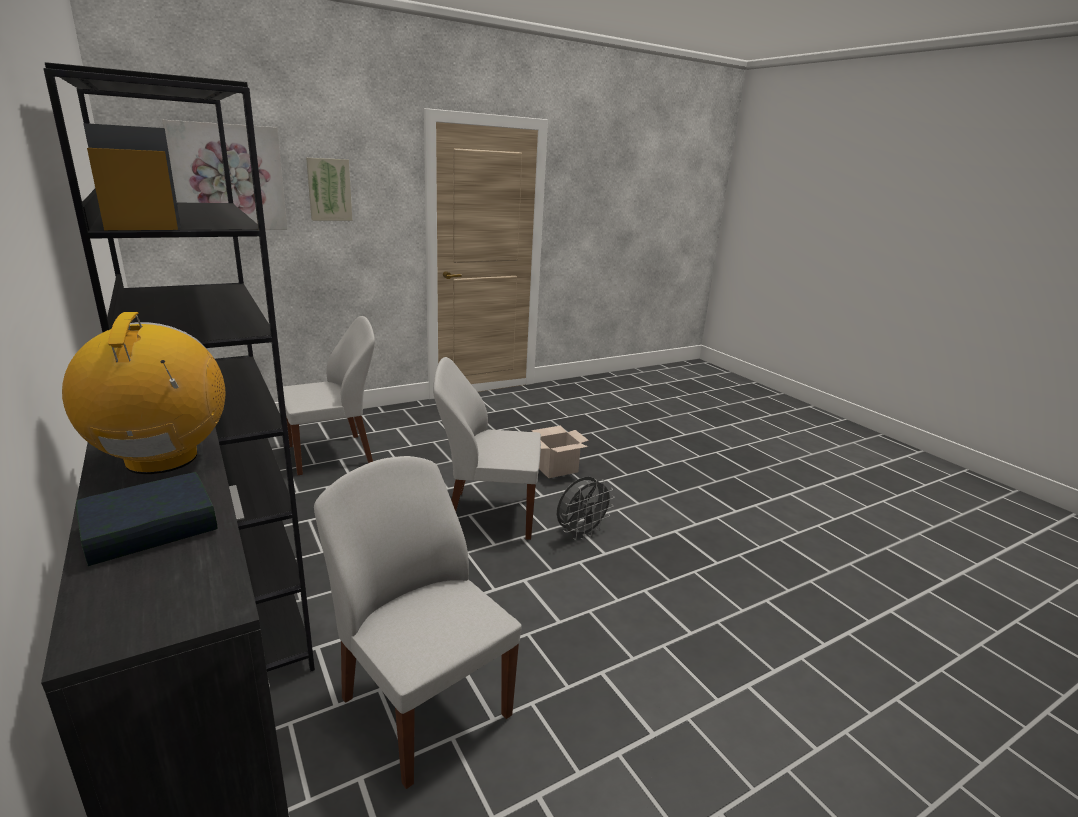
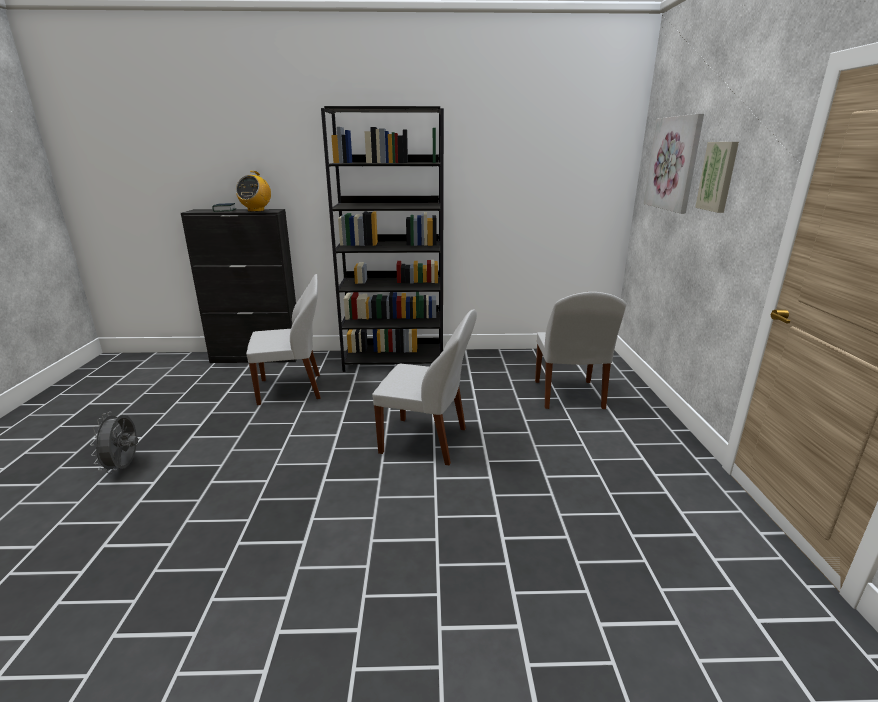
camera: 120 degrees right, 0 degrees up
(162, 459) = (256, 210): radio -> radio turned 90 degrees clockwise
(488, 514) = (426, 441): white chair -> white chair turned 75 degrees clockwise
(557, 468) = (485, 508): cardboard box -> none
(580, 533) = (360, 477): grey fan -> grey fan (124, 467)

